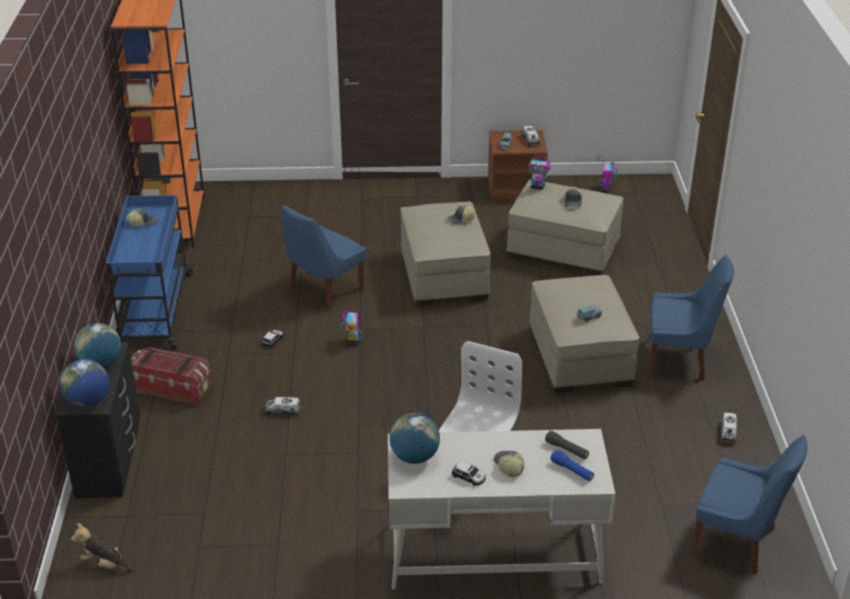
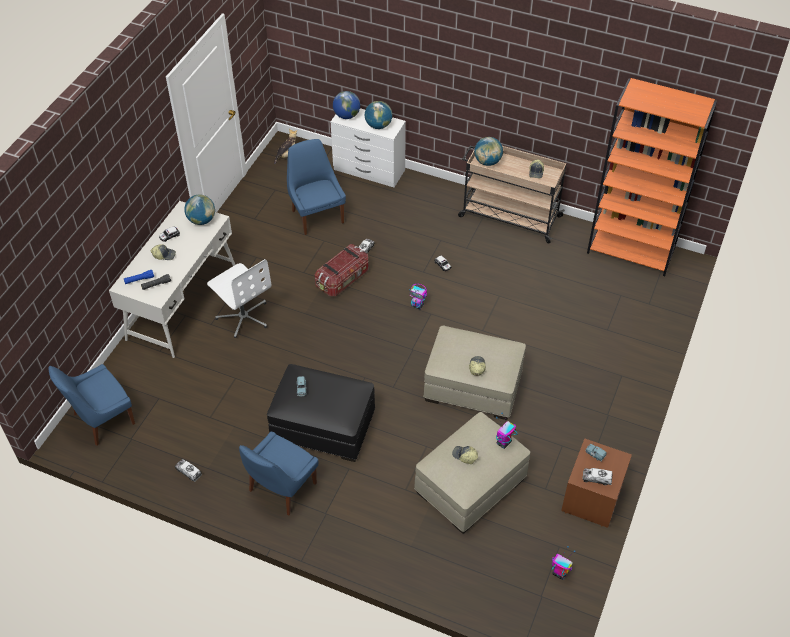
camera: 115 degrees right, 15 degrees up
(110, 458) = (369, 170): black dresser -> white dresser
(139, 259) = (487, 162): none -> globe
(155, 312) = (509, 216): blue cart -> beige cart
(171, 388) = (419, 207): storage box -> storage box (343, 279)
(323, 291) = (489, 308): blue chair -> blue chair (317, 215)
(579, 356) = (324, 426): beige ottoman -> black ottoman

